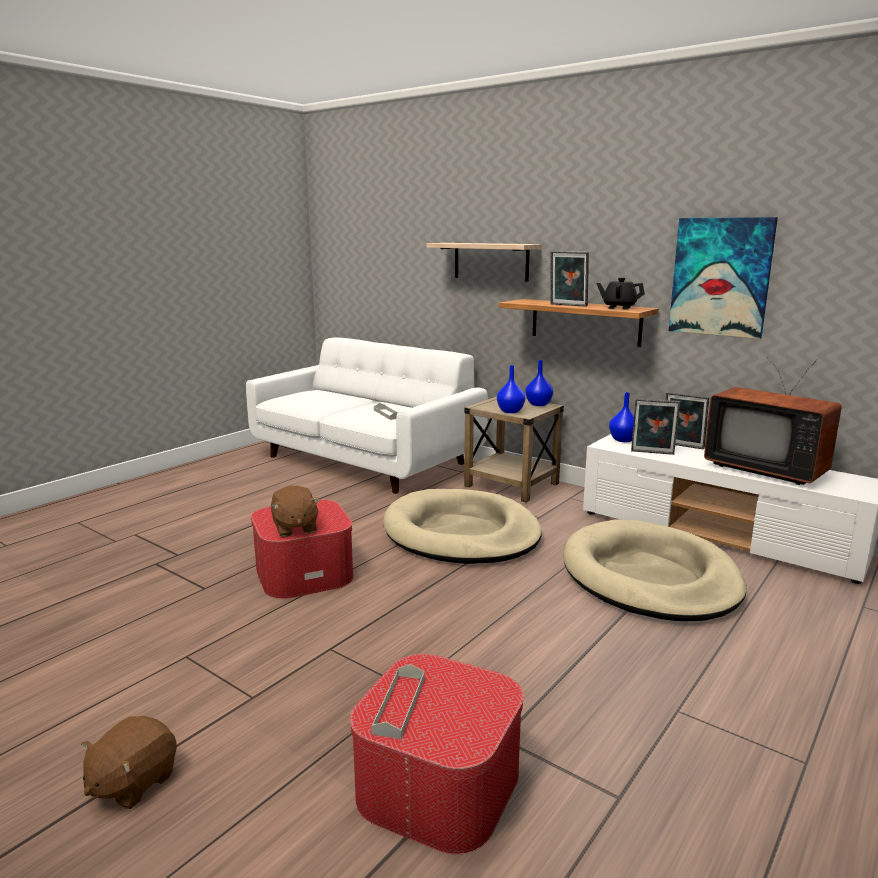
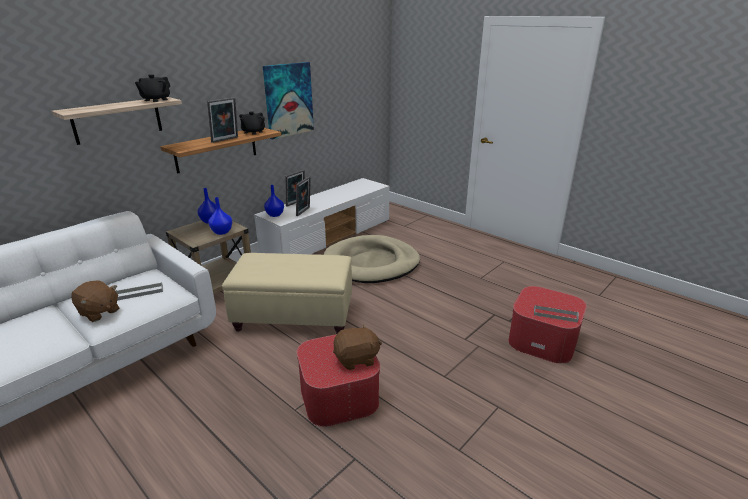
camera: 85 degrees left, 10 degrees up
(132, 783) = (583, 448): brown plush toy -> brown plush toy (99, 312)
(461, 533) = (295, 316): beige dog bed -> beige ottoman
(514, 243) = (156, 100): none -> black teapot
(766, 469) = (340, 193): television -> none

